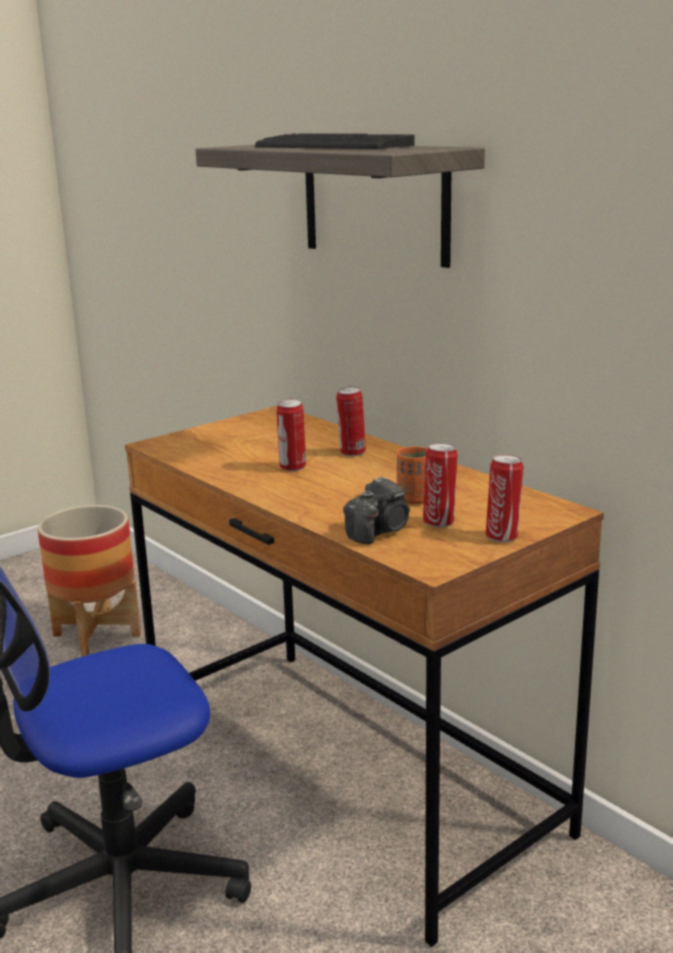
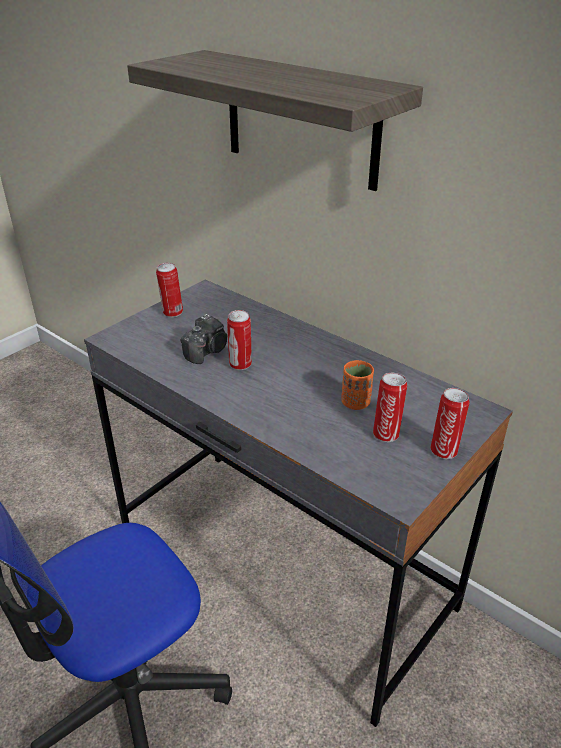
camera: 10 degrees left, 15 degrees up
(97, 635) = (61, 447): planter -> none
(331, 146) = (266, 72): keyboard -> none
(347, 774) = (282, 567): brown desk -> grey desk
(351, 453) = (285, 342): can -> can (172, 313)
(380, 531) = (340, 450): camera -> camera (207, 351)

